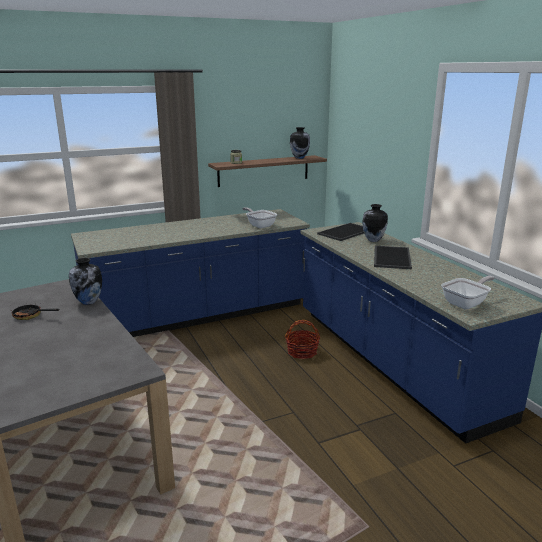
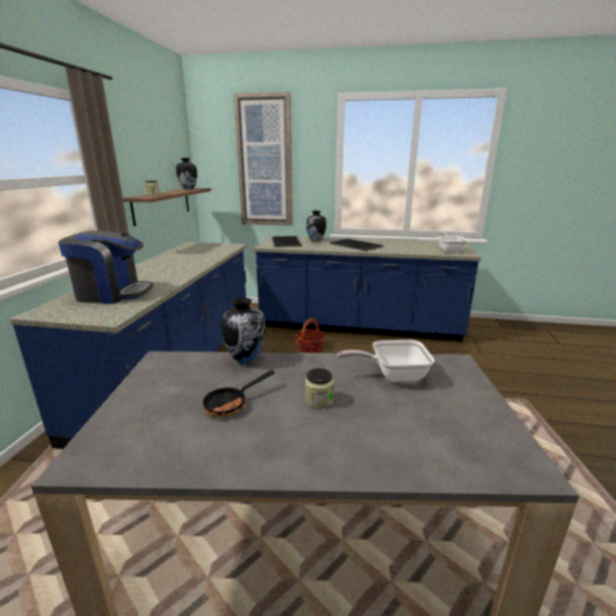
camera: 55 degrees left, 0 degrees up
(49, 336) = (319, 400): none -> jar
(128, 235) = (112, 294): none -> coffee machine
(259, 225) = (214, 253): frying pan -> frying pan (392, 375)
(374, 138) = (265, 162): none -> picture

